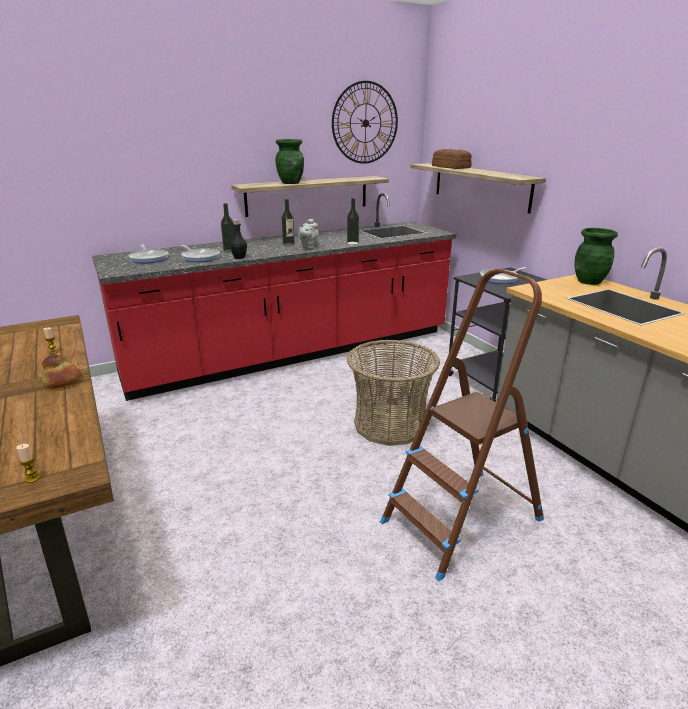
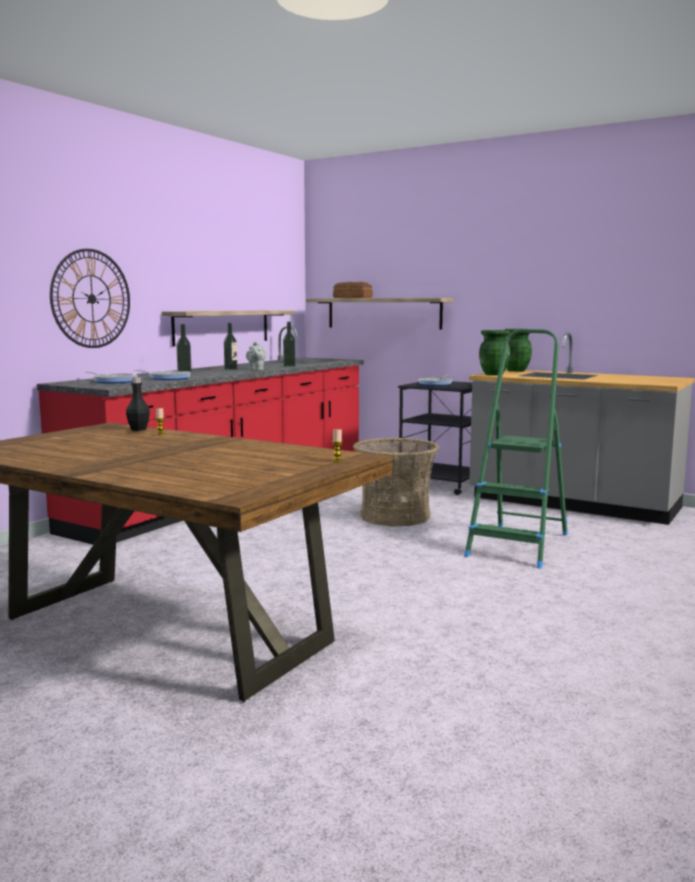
camera: 30 degrees left, 15 degrees down
(62, 381) = (222, 440): bread -> none
(239, 257) = (209, 376): black bottle -> black bottle (138, 429)
(291, 183) = (217, 310): green vase -> green vase (494, 374)
(365, 123) = (264, 259): wall clock -> wall clock (91, 298)
(460, 521) = (517, 545): brown step ladder -> green step ladder

